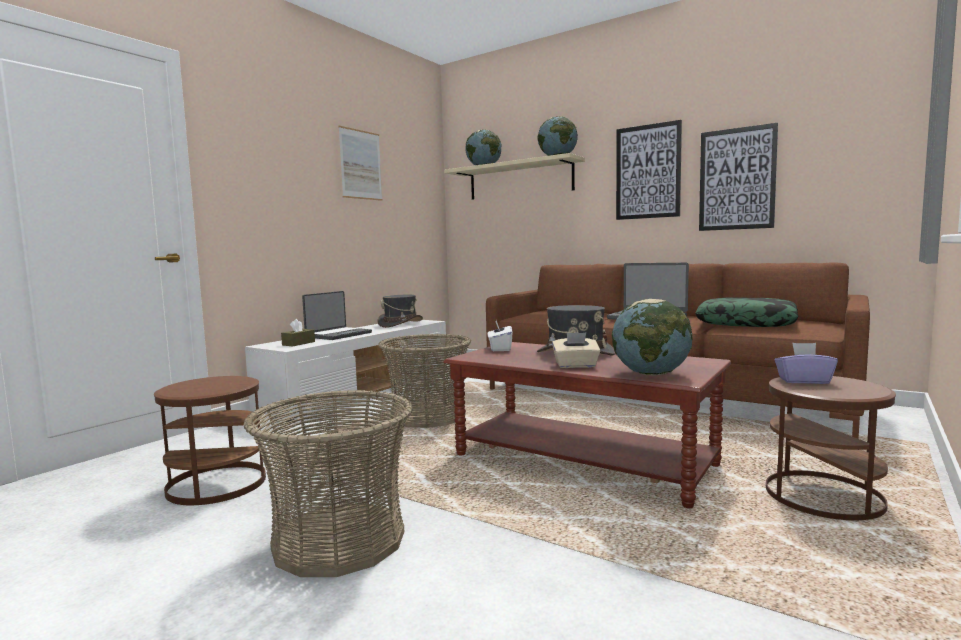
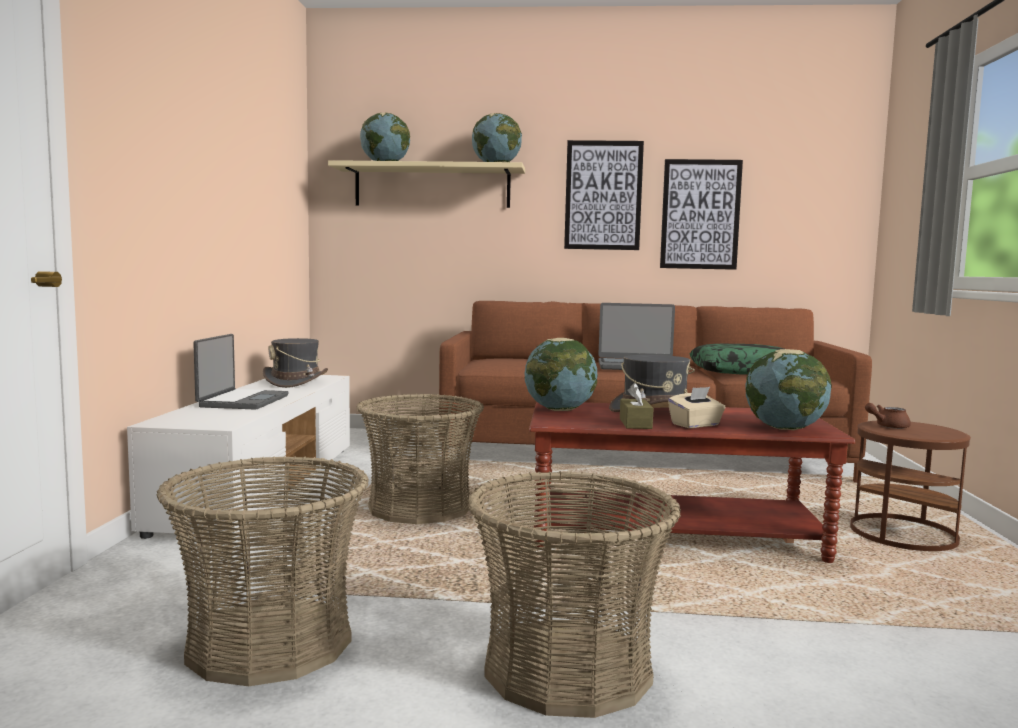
camera: 30 degrees left, 0 degrees up
(216, 484) = (269, 642): brown side table -> basket
(298, 343) = (215, 417): brown tissue box -> brown tissue box (635, 423)
(361, 164) = (238, 142): picture -> none
(500, 349) = (560, 410): white tissue box -> globe
(803, 380) = (887, 426): purple tissue box -> brown teapot

